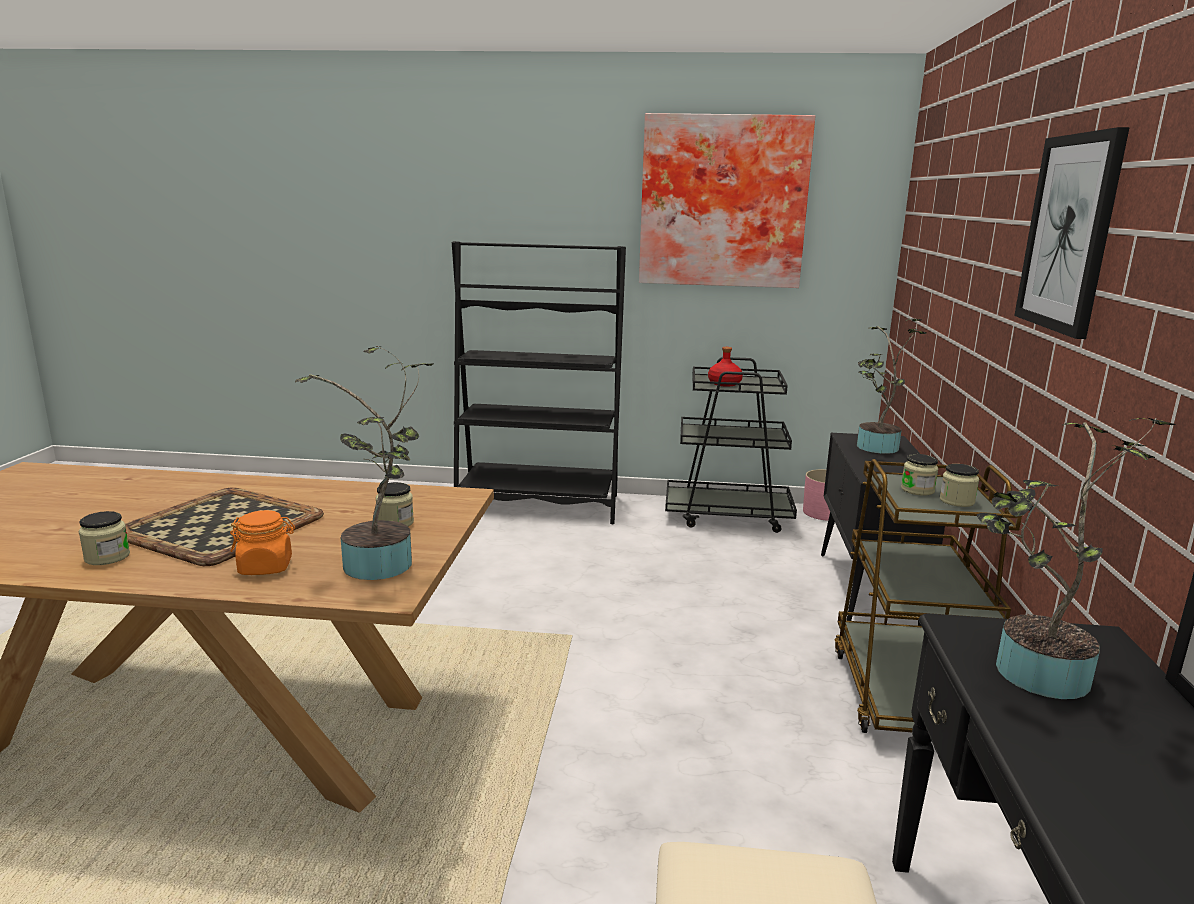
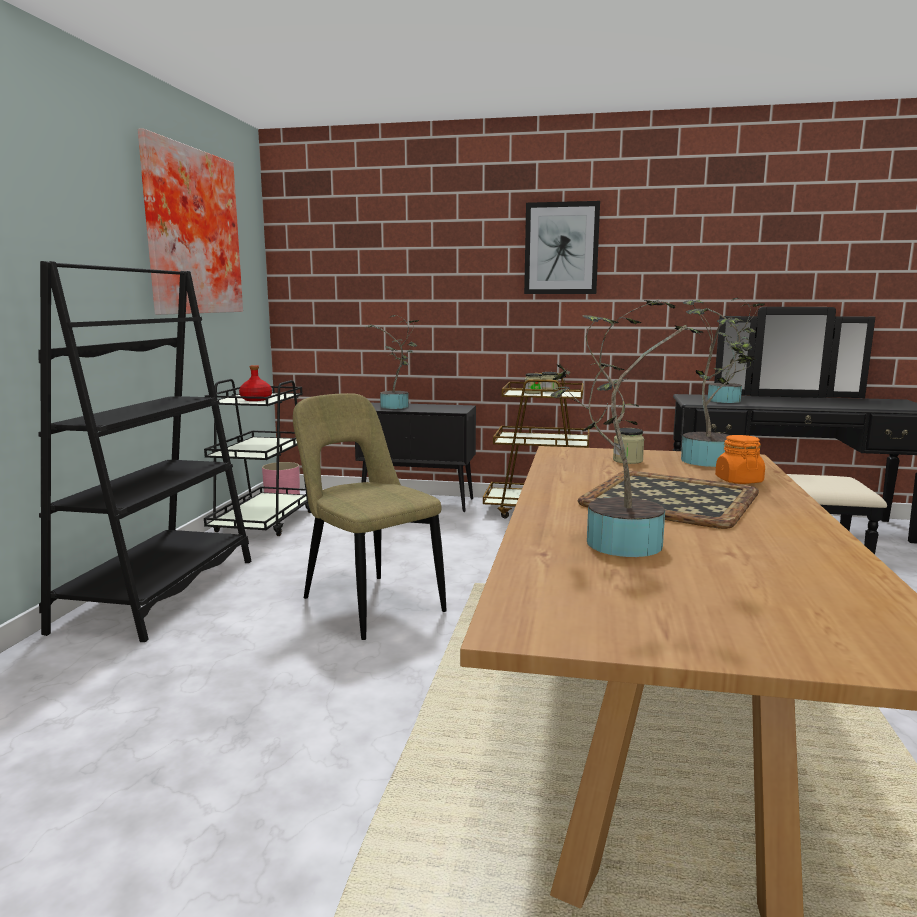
camera: 85 degrees left, 5 degrees down
(107, 557) = (773, 522): jar -> none
(126, 497) = (614, 542): none -> potted plant
(518, 583) = (368, 603): none -> beige chair

